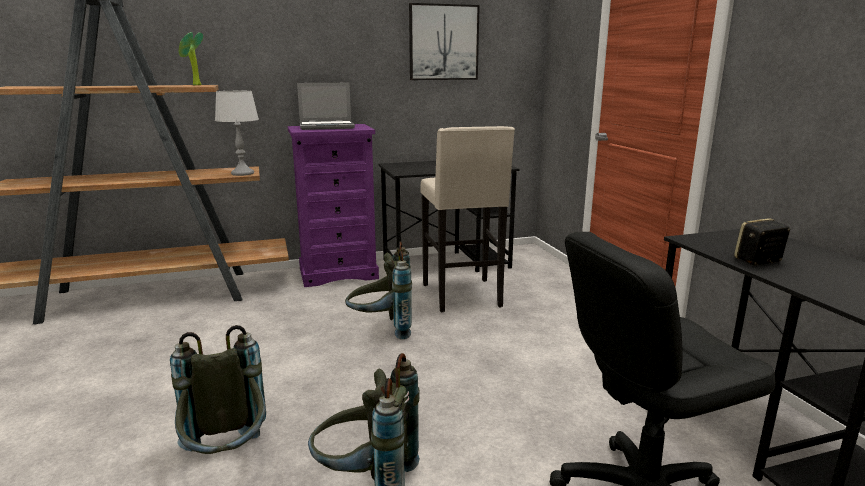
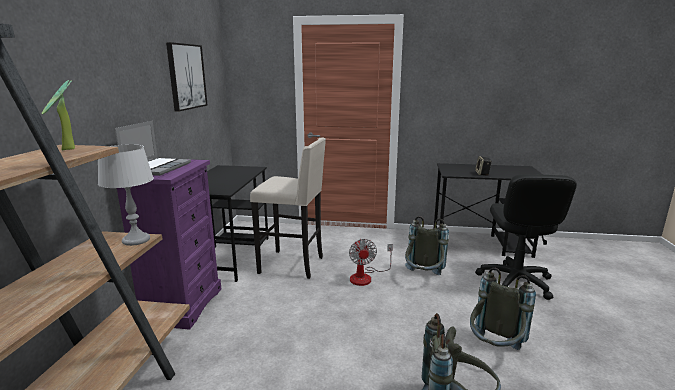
camera: 65 degrees left, 0 degrees up
(382, 329) = (314, 307): grey backpack -> grey backpack (423, 278)
(484, 345) = (366, 277): none -> fan

